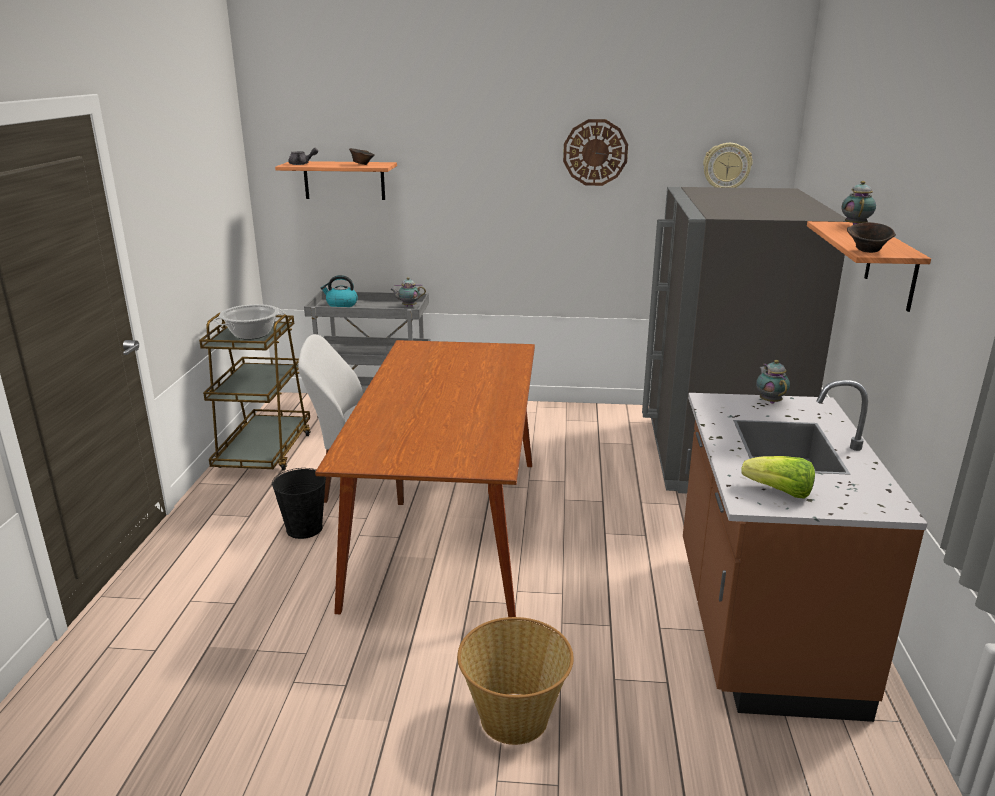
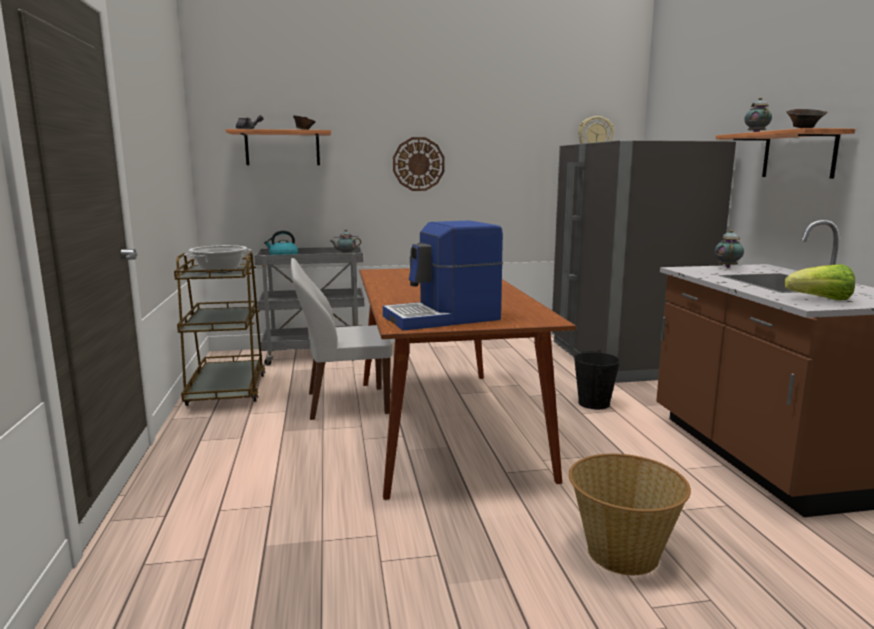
camera: 15 degrees left, 10 degrees down
(304, 529) = (306, 440): black bucket -> black bucket (594, 403)
(395, 451) = (443, 318): none -> coffee machine
(595, 152) = (496, 124): wall clock -> wall clock (418, 164)
(769, 401) = (727, 267): teapot -> teapot turned 45 degrees clockwise

